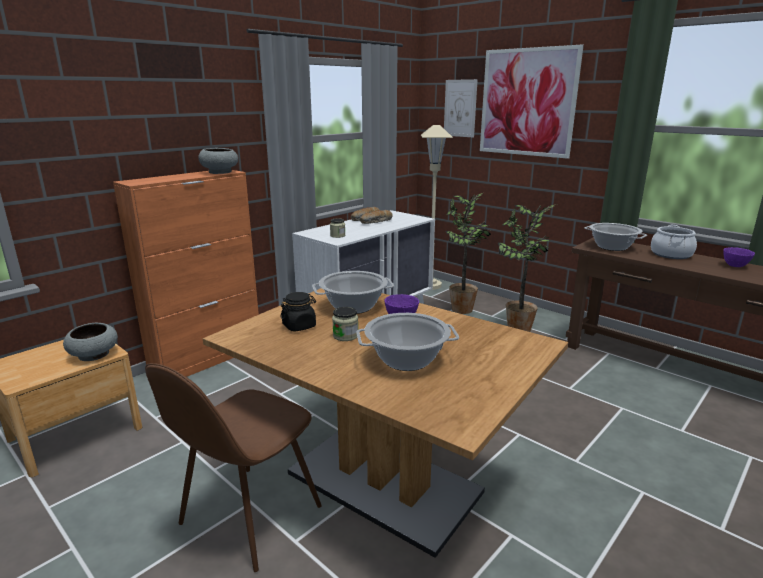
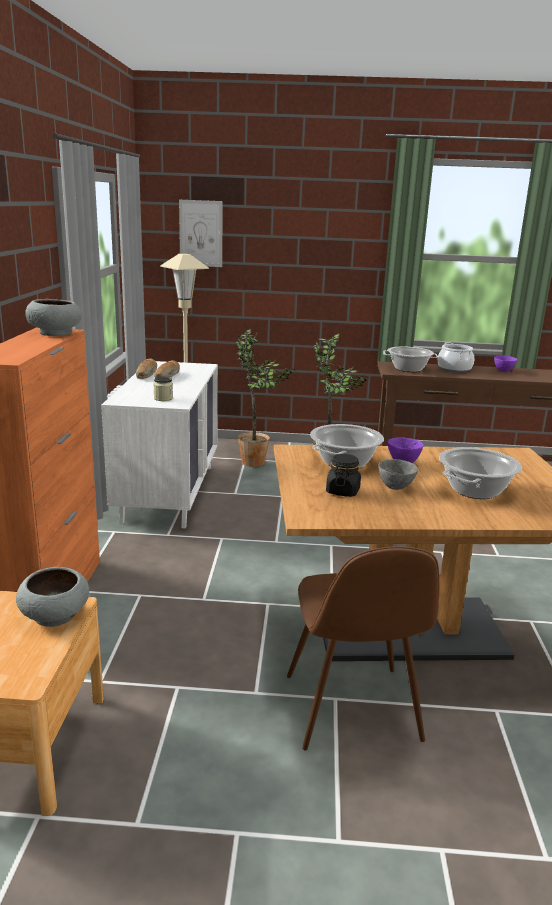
camera: 40 degrees left, 0 degrees up
(345, 336) = (396, 487): jar -> grey bowl
(527, 102) = (286, 229): picture -> none

